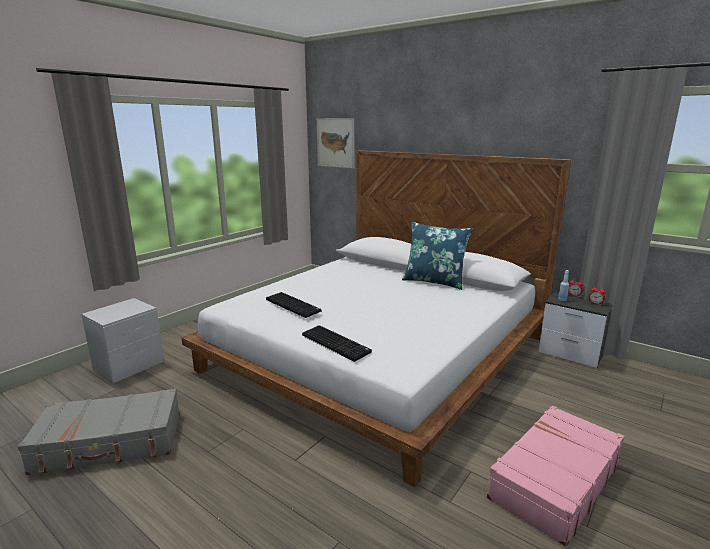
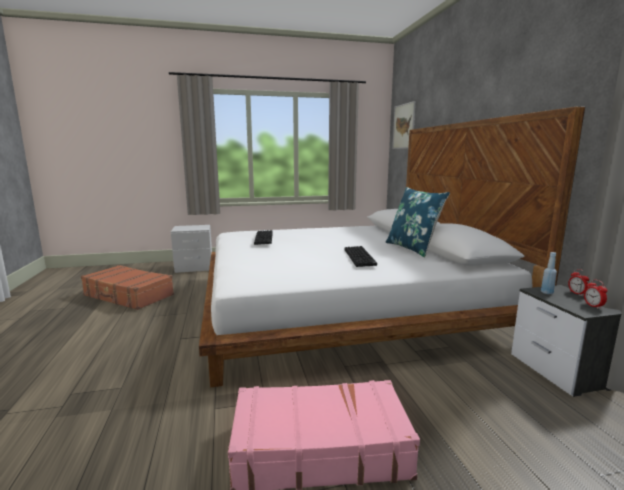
camera: 40 degrees right, 5 degrees down
(110, 443) = (128, 296): grey suitcase -> brown suitcase
(337, 343) = (239, 260): keyboard -> keyboard (360, 257)

